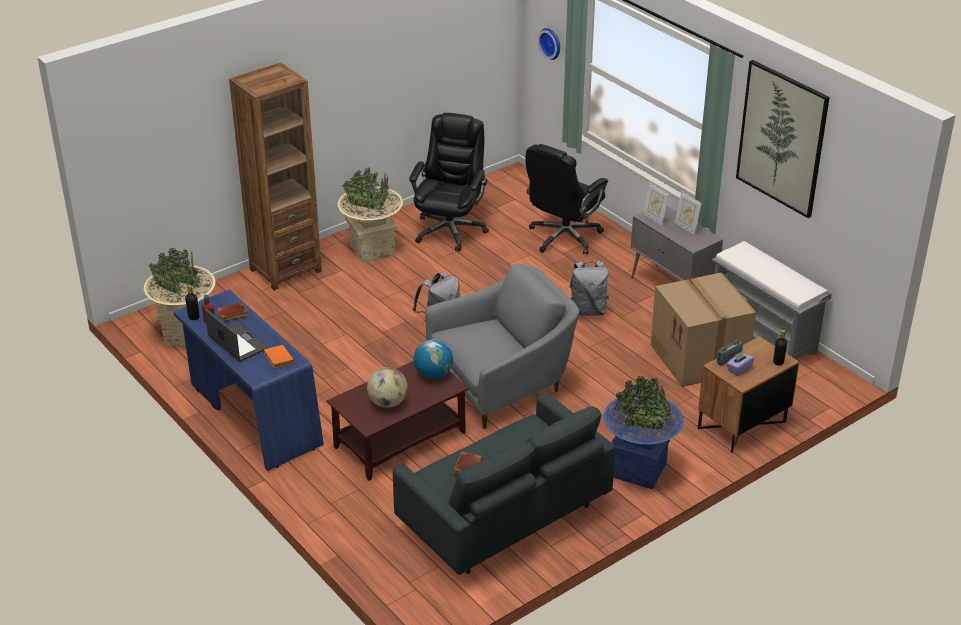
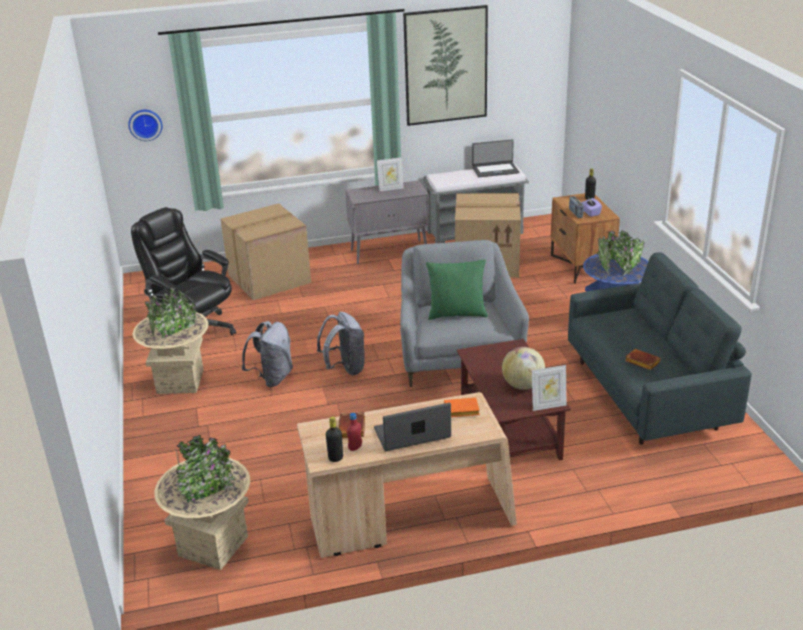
camera: 65 degrees left, 5 degrees down
(252, 415) = (410, 520): blue desk -> beige desk
(285, 270) = (158, 446): brown bookcase -> none
(433, 374) = (491, 352): globe -> none
(487, 339) = (457, 314): none -> green pillow
(563, 237) = (268, 279): black office chair -> cardboard box
(588, 311) = (386, 292): grey backpack -> grey backpack (272, 378)
(654, 218) = (365, 197): picture frame -> picture frame (548, 406)
(794, 281) = (495, 170): none -> laptop

